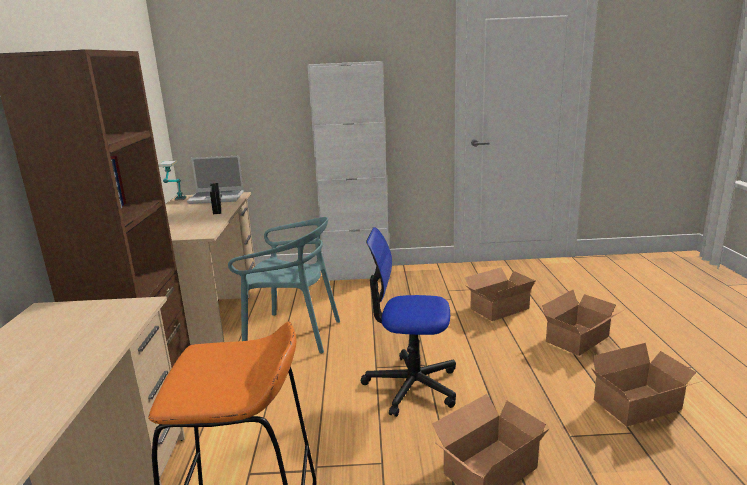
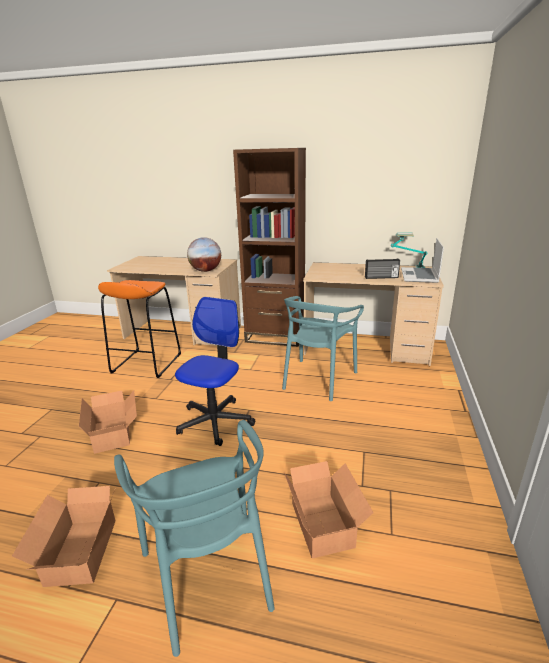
camera: 105 degrees right, 5 degrees up
(127, 312) = (206, 271): none -> globe
(357, 274) = (449, 424): white cabinet -> none
(580, 339) = (209, 575): cardboard box -> turquoise chair

